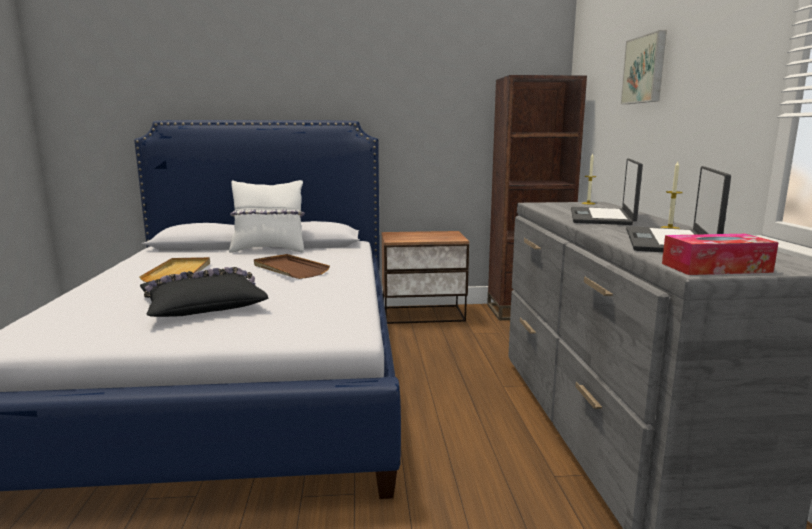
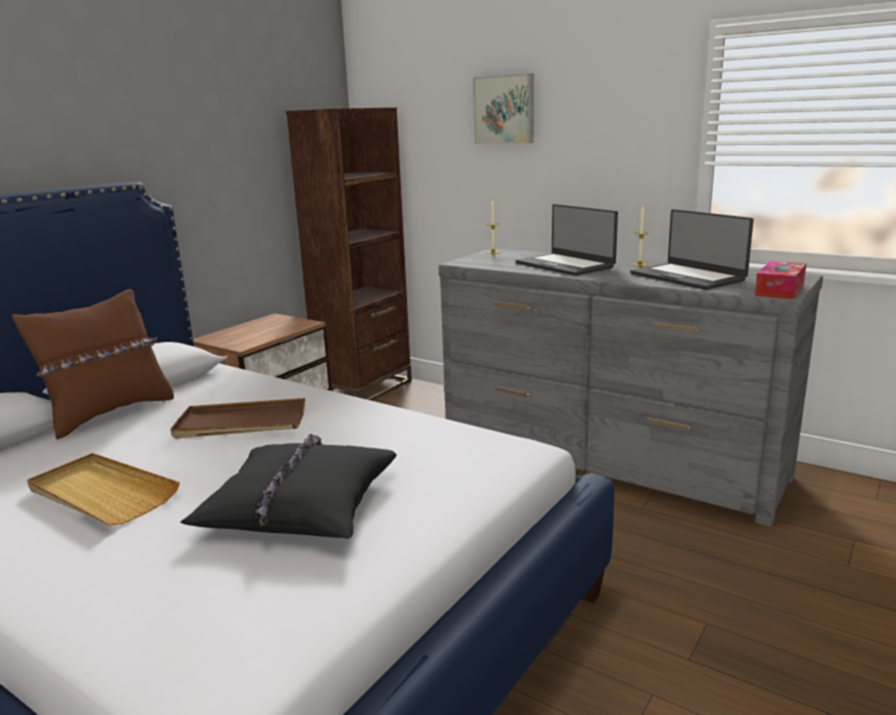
camera: 50 degrees left, 5 degrees up
(269, 250) = (109, 413): white pillow -> brown pillow

